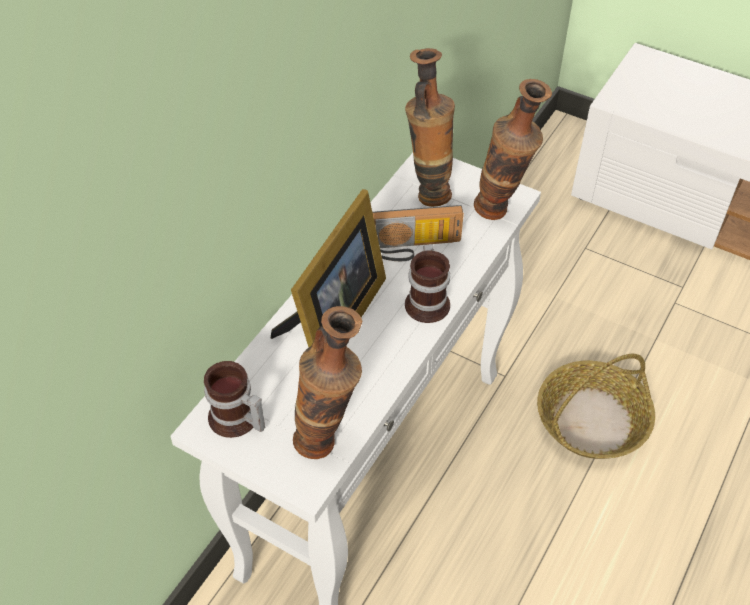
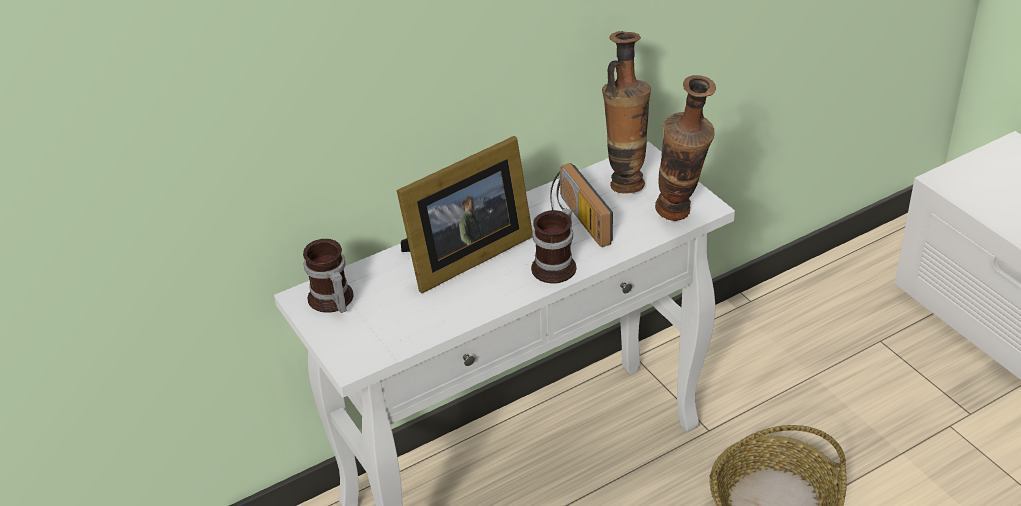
camera: 30 degrees right, 10 degrees down
(328, 443) = (391, 341): vase -> none
(413, 248) = (576, 221): radio -> radio turned 45 degrees clockwise

